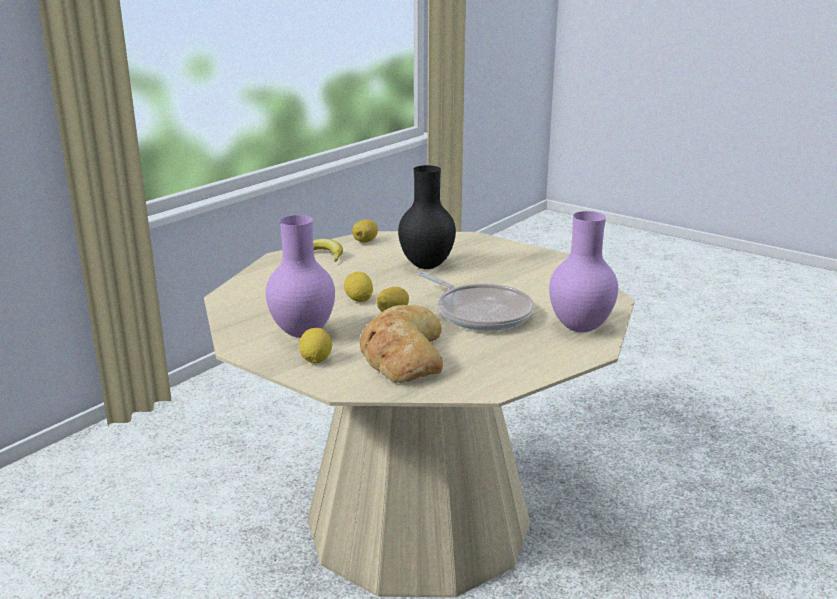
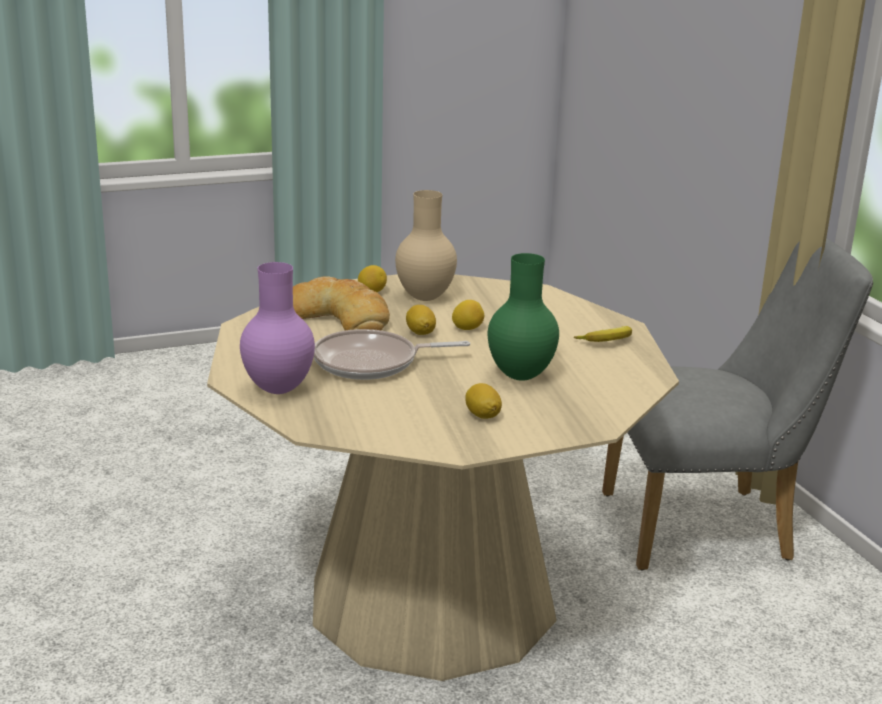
camera: 120 degrees right, 0 degrees up
(199, 430) = (710, 527): none -> grey chair
(302, 333) = (426, 298): purple vase -> beige vase
(365, 241) = (636, 369): lemon -> lemon (482, 415)
(427, 266) = (521, 377): black vase -> green vase

